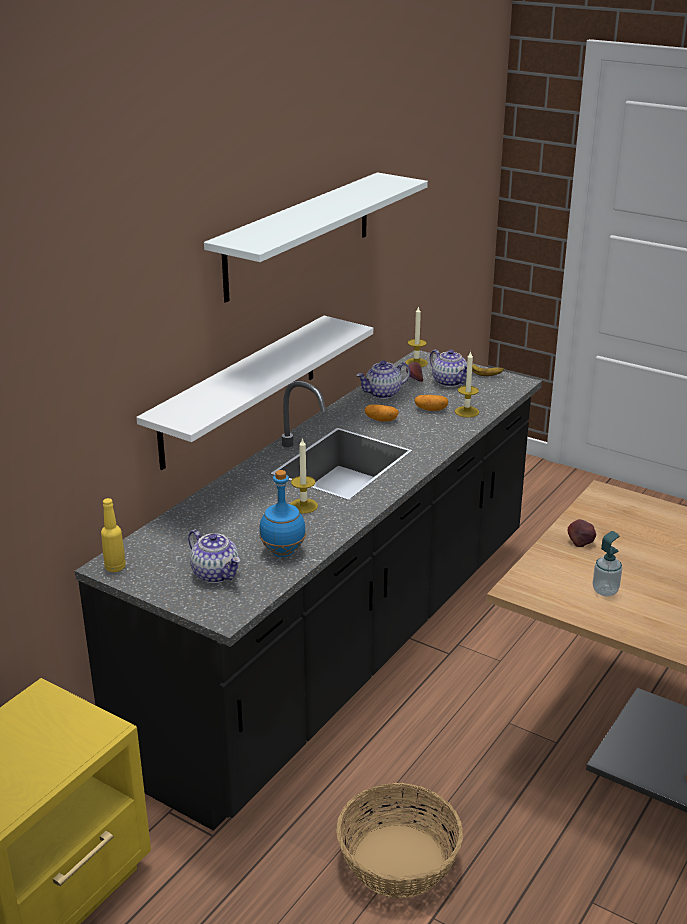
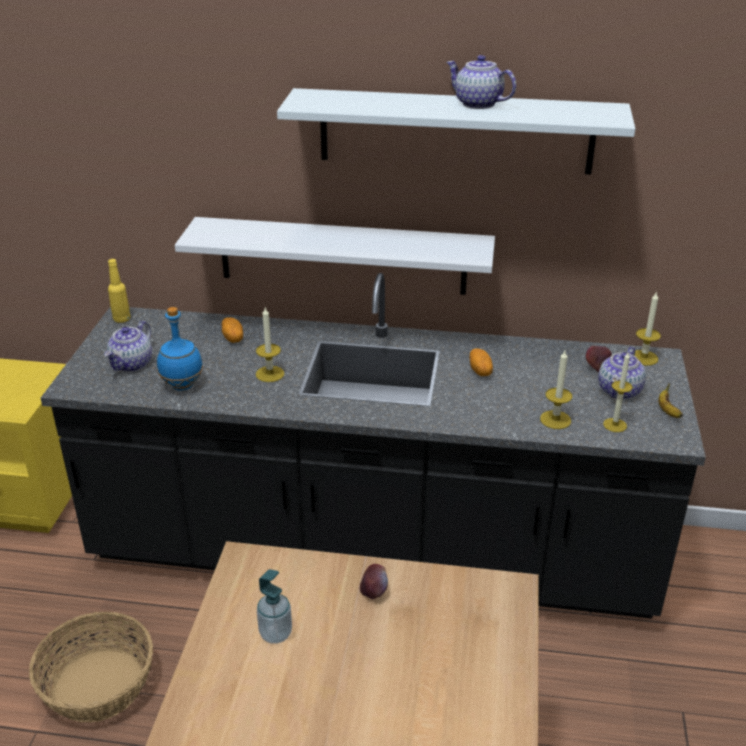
camera: 65 degrees right, 5 degrees up
(383, 394) = (542, 356): teapot -> teapot (477, 104)
(431, 409) = (536, 395): potato -> potato (233, 338)
(488, 395) = (615, 425): none -> candle

